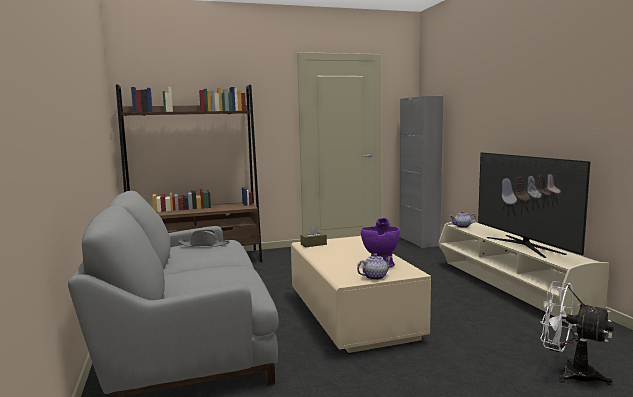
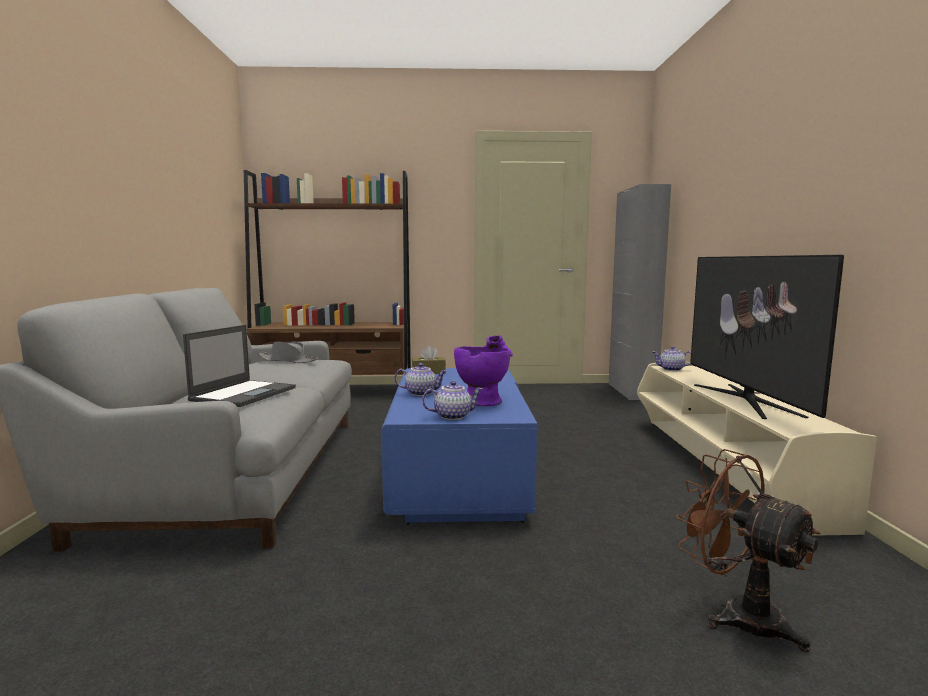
camera: 15 degrees right, 0 degrees up
(219, 276) = (244, 393): none -> laptop
(331, 262) = (421, 393): none -> teapot
(352, 315) = (458, 474): beige coffee table -> blue coffee table
(569, 372) = (737, 614): white fan -> brown fan

